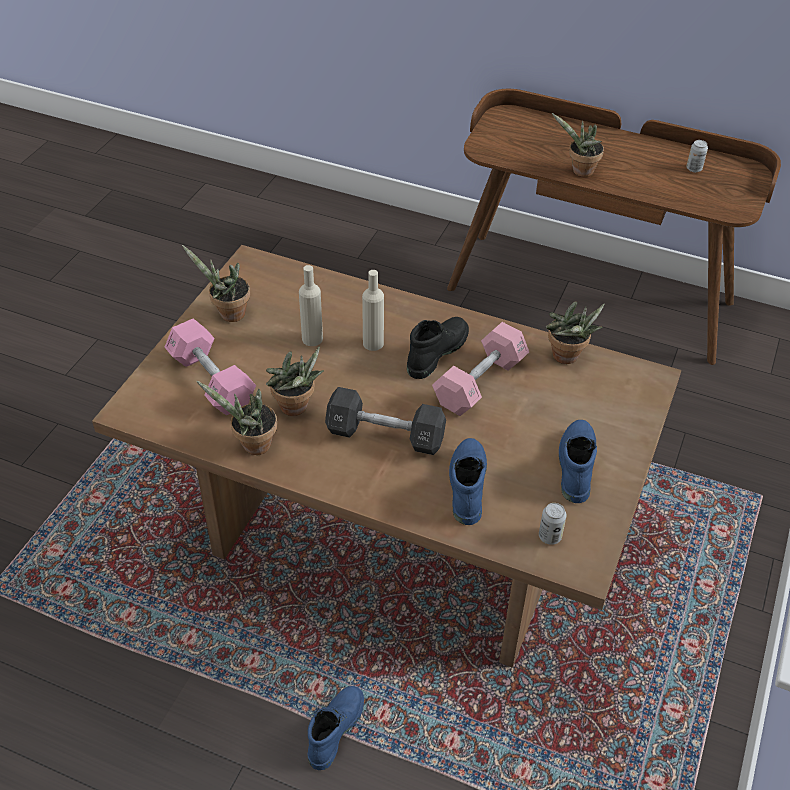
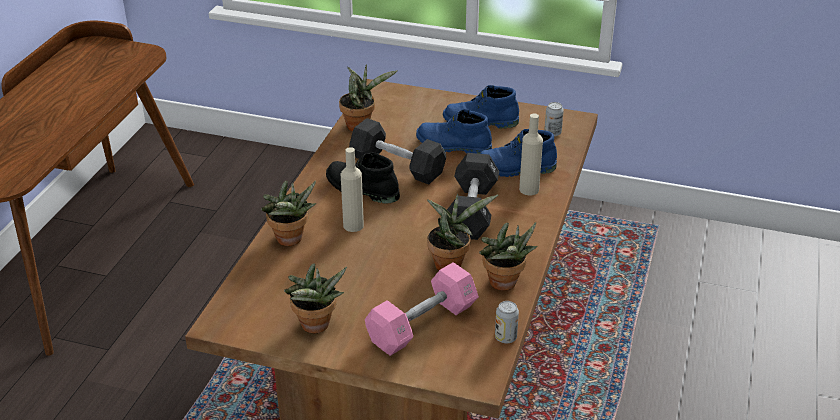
camera: 95 degrees left, 10 degrees down
(312, 339) = (350, 263): beige bottle -> beige bottle (529, 189)
(334, 729) = (619, 394): blue boot -> blue boot (452, 146)
(480, 382) = (397, 166): pink dumbbell -> black dumbbell
(579, 172) = (67, 127): potted plant -> potted plant (290, 241)
(694, 169) = (77, 69): can -> can (505, 337)

